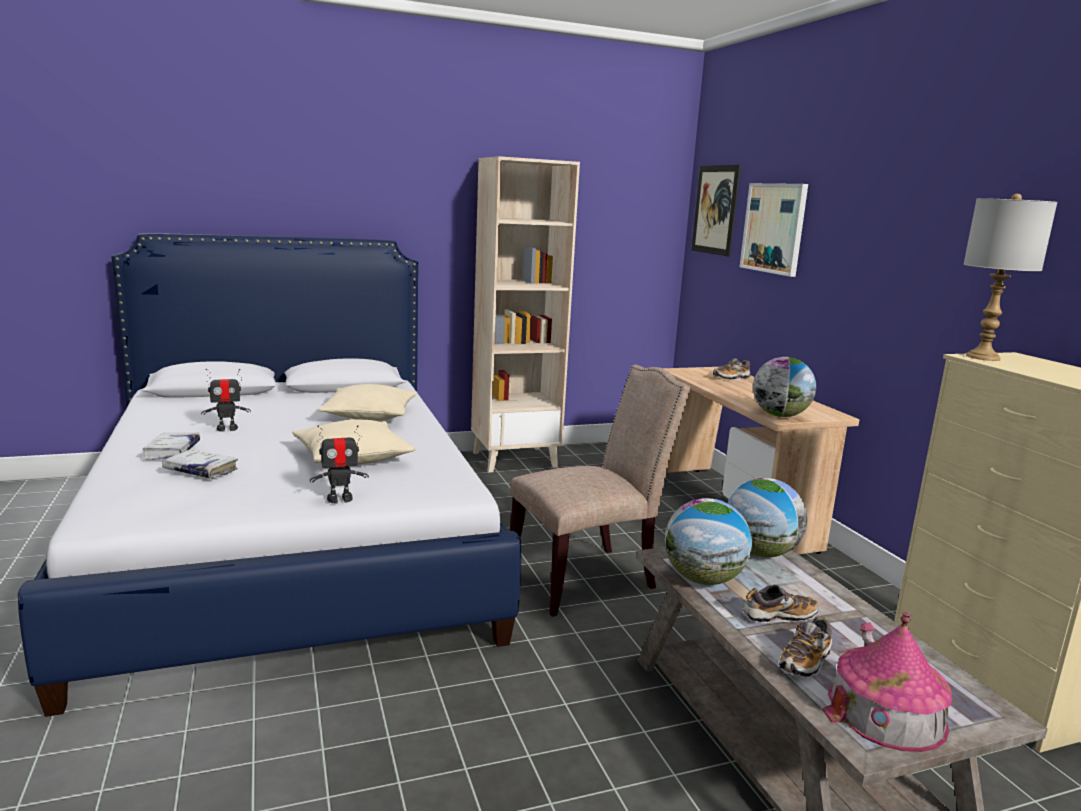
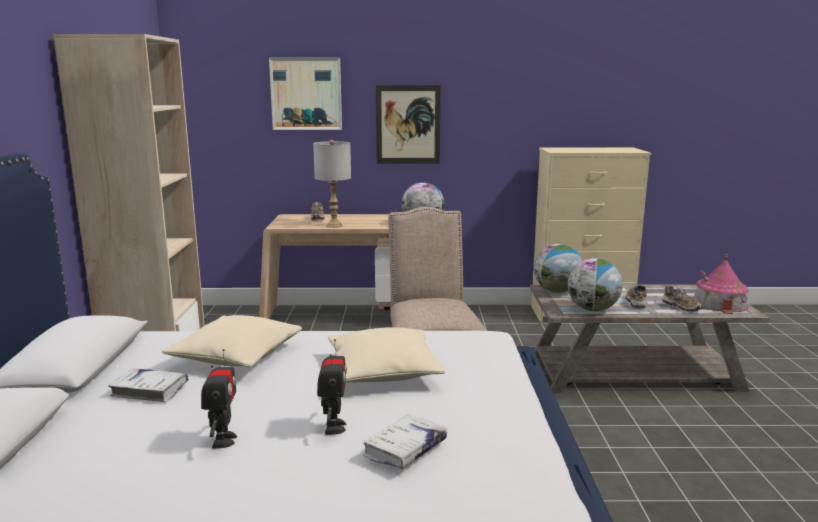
camera: 70 degrees left, 0 degrees up
(172, 451) = (306, 477): white book -> white book (150, 391)
(340, 499) = (501, 381): toy robot -> toy robot (334, 427)
(715, 210) = (215, 82): picture -> picture (408, 124)
(982, 357) = (557, 150): grey table lamp -> grey table lamp (334, 225)

